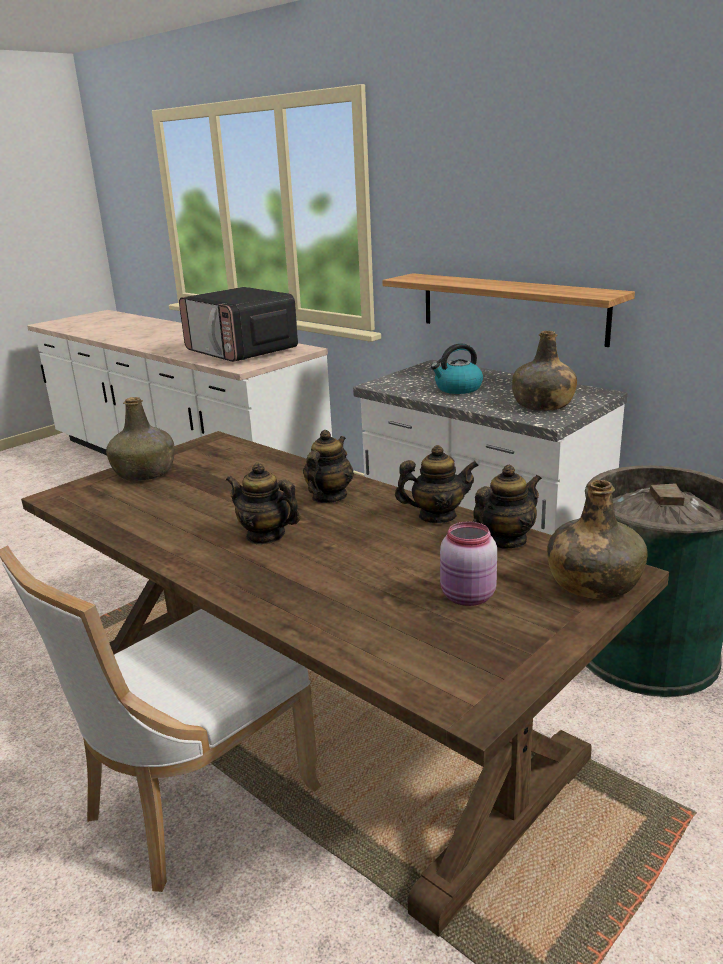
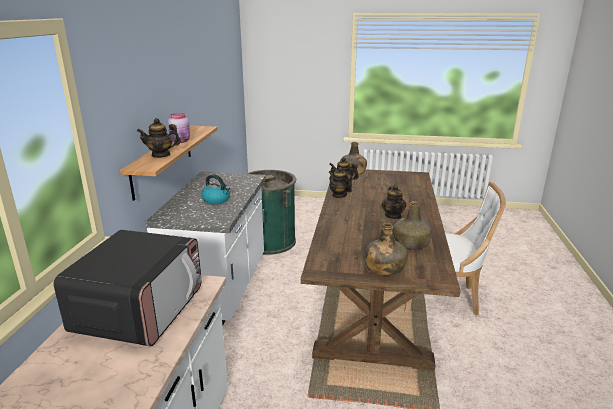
camera: 125 degrees left, 0 degrees up
(328, 497) = (348, 215): teapot -> teapot (161, 155)
(468, 597) = (381, 182): pink jar -> pink jar (181, 141)
(542, 405) = (232, 181): green bottle -> green bottle (411, 244)

